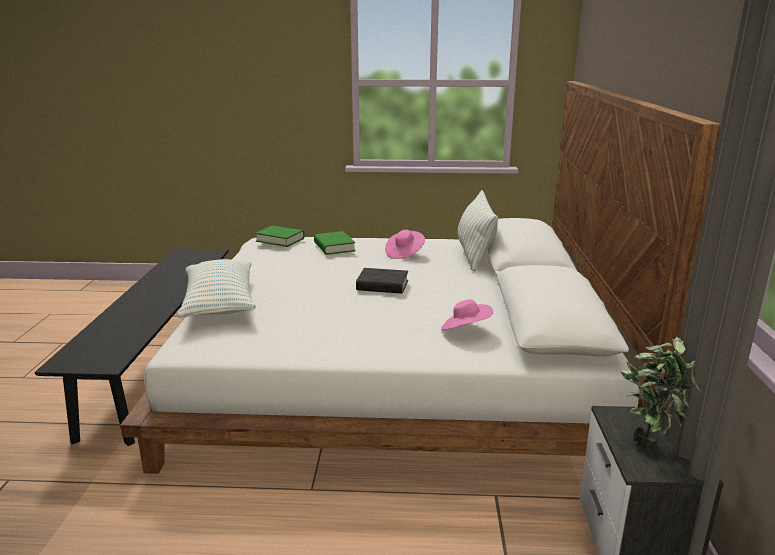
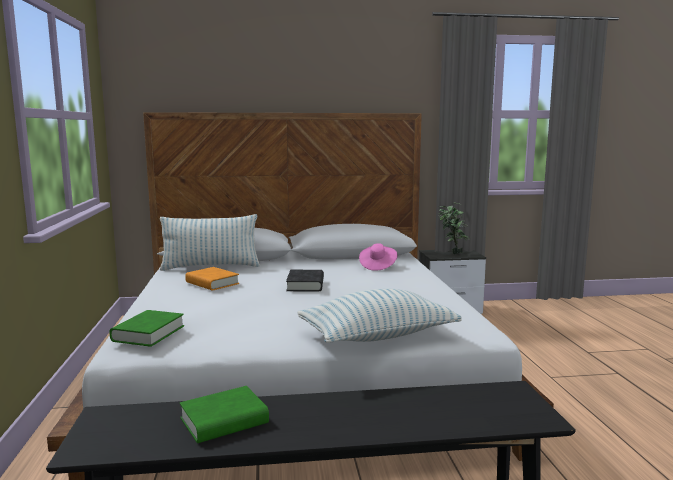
camera: 100 degrees left, 10 degrees down
(334, 247) = (190, 305): green book -> green book (224, 421)
(404, 253) = (212, 283): pink hat -> orange book

